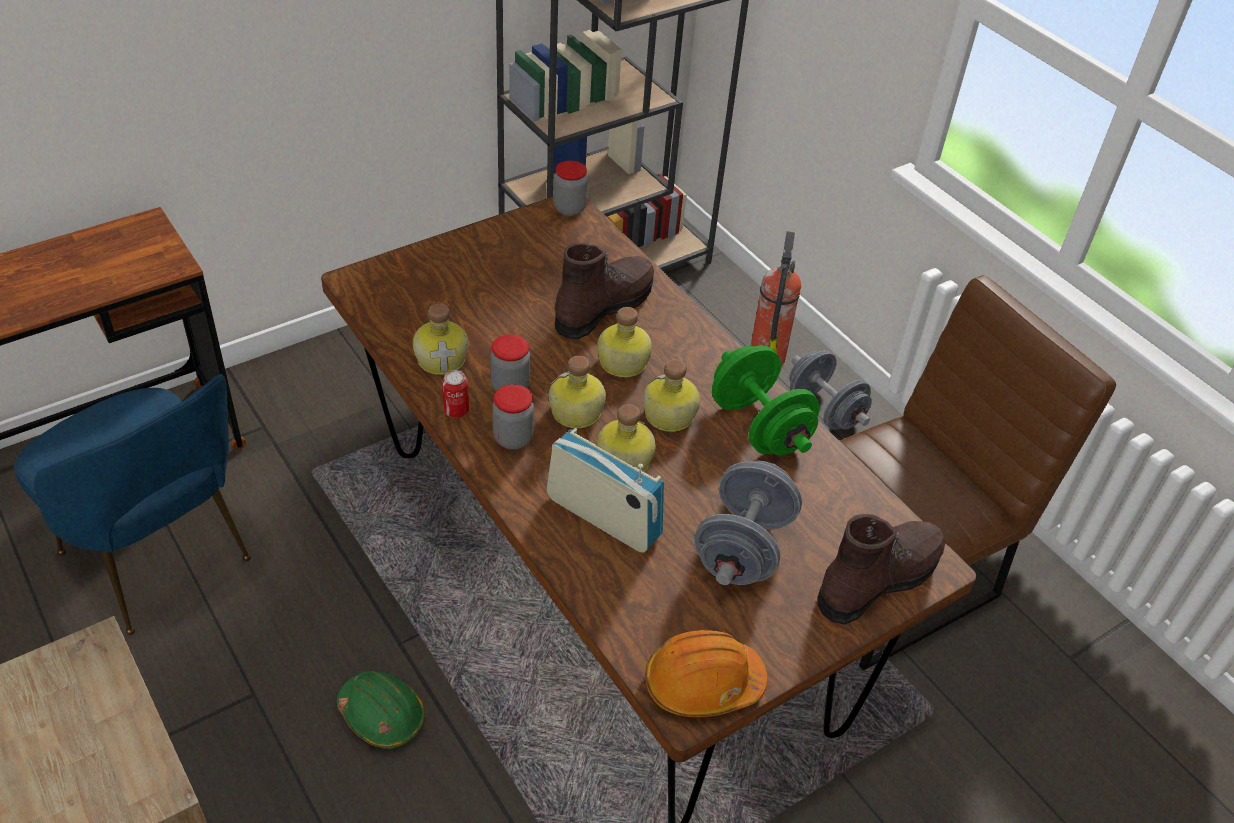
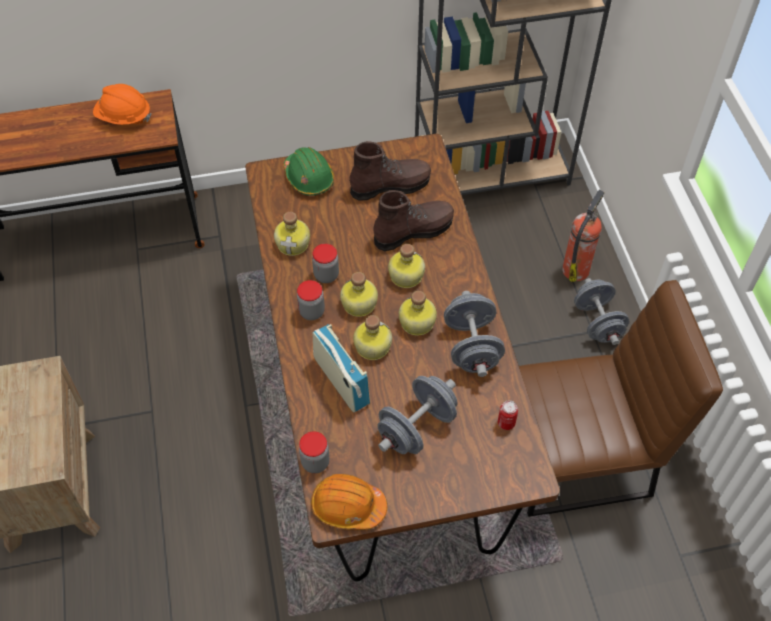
camera: 25 degrees right, 10 degrees up
(101, 254) = (124, 117): none -> orange hard hat
(163, 567) = (129, 315): blue chair -> none
(382, 715) = (218, 448): green hard hat -> green hard hat (309, 178)
(456, 410) = (286, 283): can -> can (506, 423)
(569, 208) = (427, 148): jar -> jar (315, 462)
(759, 426) = (472, 347): green dumbbell -> grey dumbbell
(877, 580) = (491, 475): brown boot -> brown boot (390, 185)

